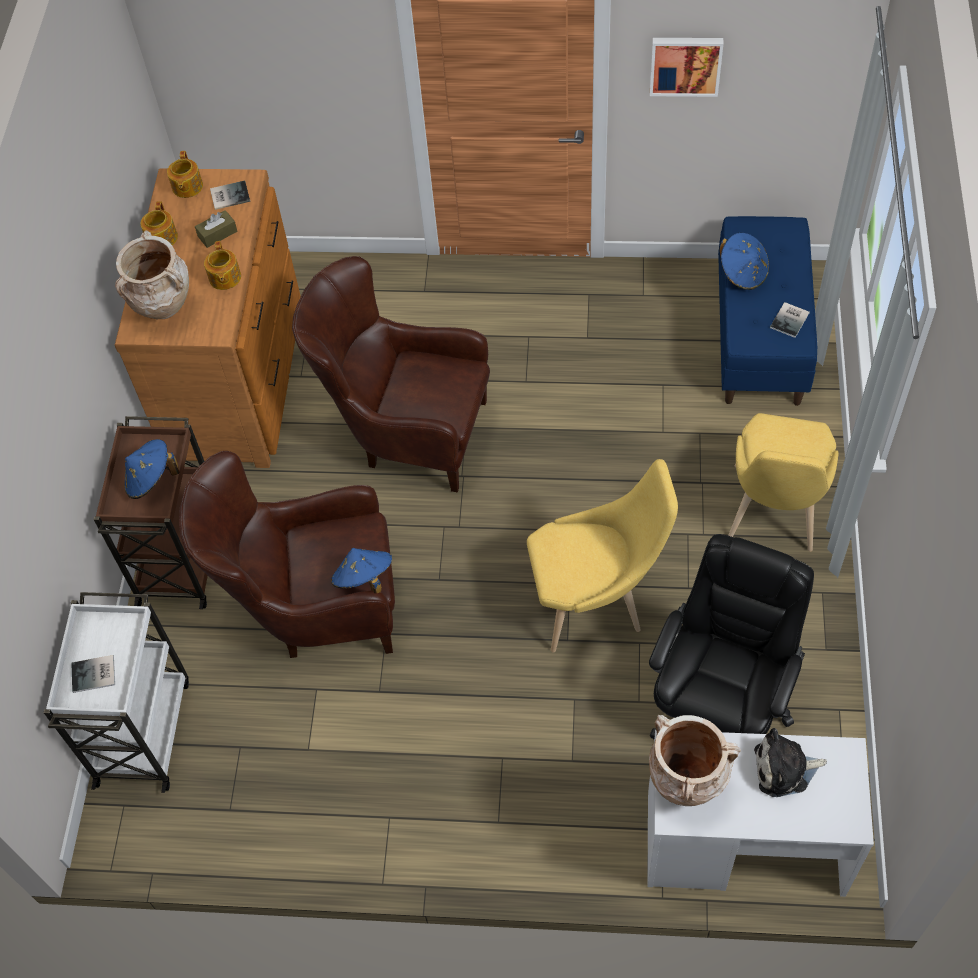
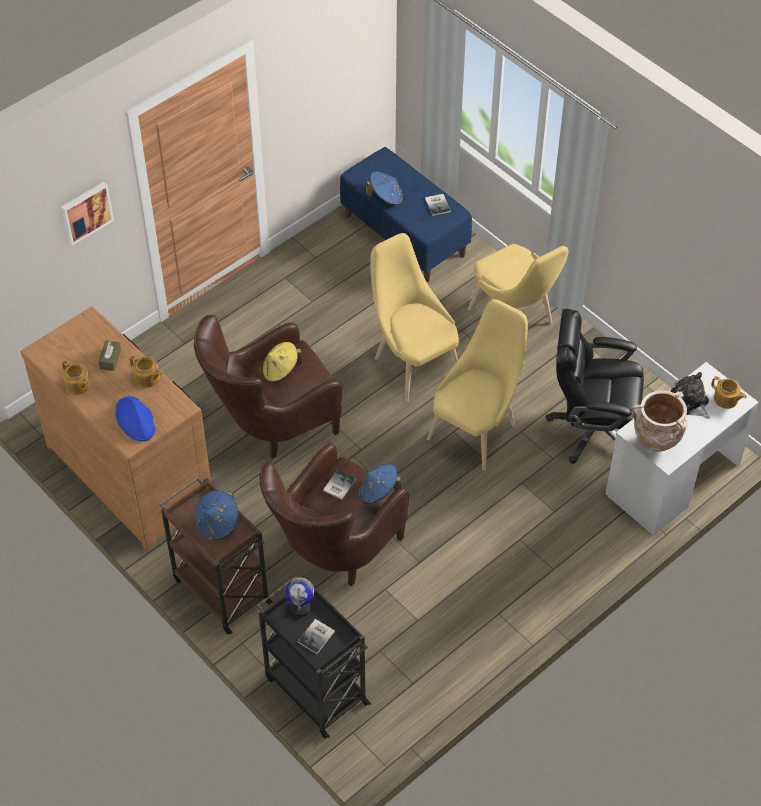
camera: 50 degrees left, 5 degrees down
(116, 631) = (300, 607): none -> globe
(143, 729) = (315, 689): white cart -> black cart
(166, 311) = (135, 420): beige vase -> blue hat
(187, 187) = (54, 348): teapot -> teapot (726, 399)
(229, 195) = (88, 334): book -> book (338, 485)
(423, 377) = (281, 371): none -> yellow hat
(613, 477) = (413, 362): none -> yellow chair
(685, 64) = (300, 85): picture -> picture (86, 212)
(719, 705) = (592, 428): black office chair -> black office chair turned 60 degrees counterclockwise
(785, 769) = (689, 402): plush toy -> plush toy turned 105 degrees clockwise

